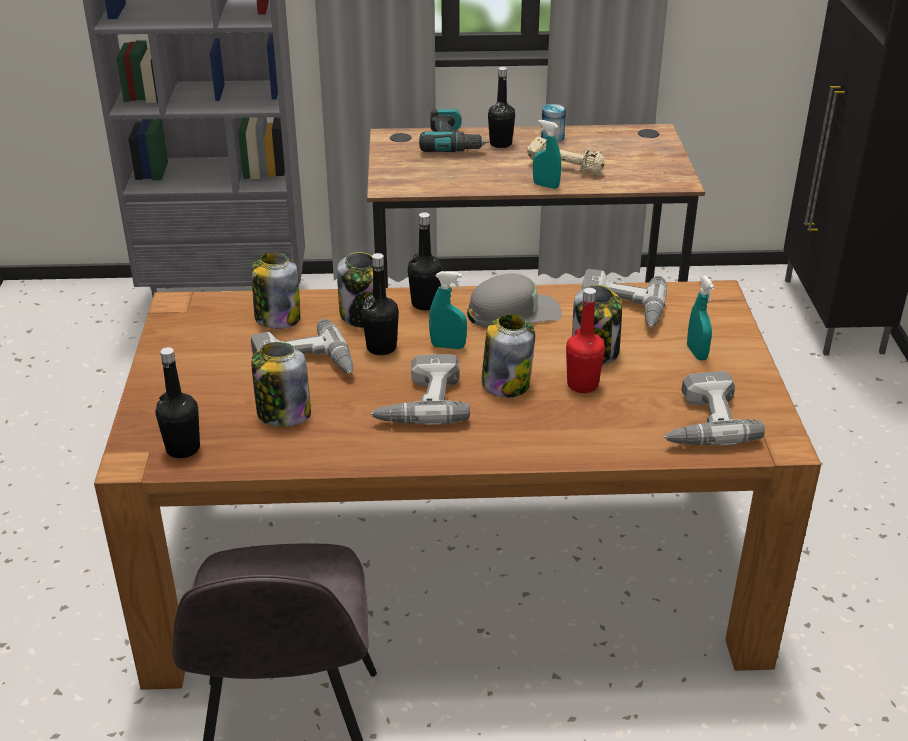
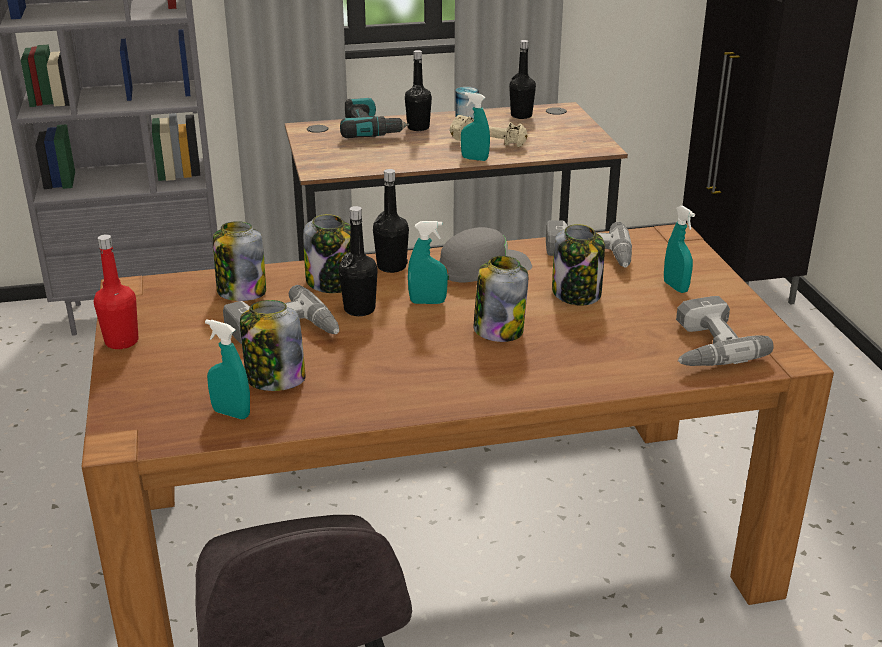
camera: 10 degrees left, 5 degrees down
(183, 448) = (174, 423): black bottle -> black bottle (521, 115)
(235, 445) = (231, 413): none -> turquoise spray bottle
(419, 402) = (416, 354): power drill -> none
(582, 385) = (575, 324): red bottle -> red bottle (121, 341)

